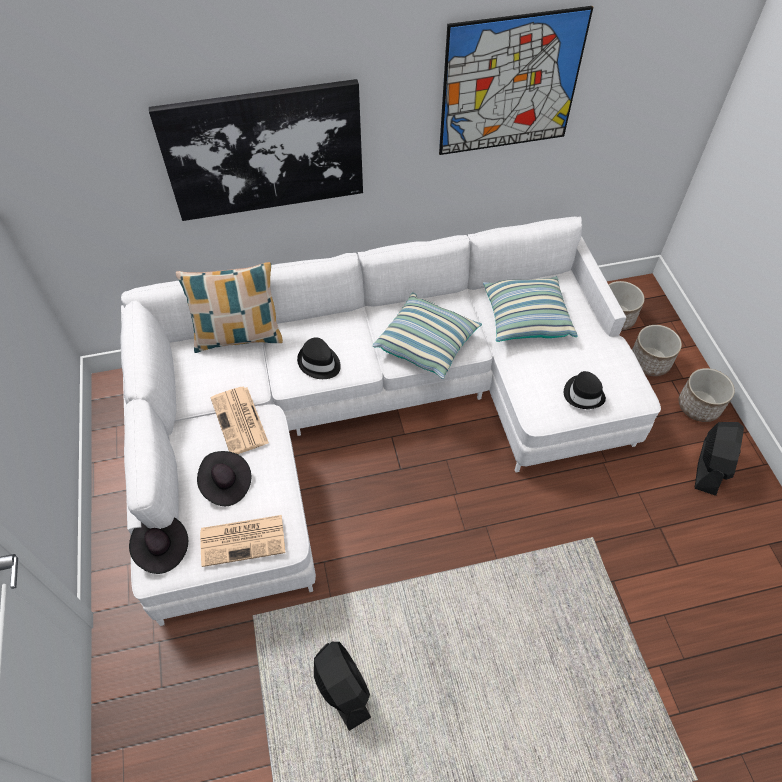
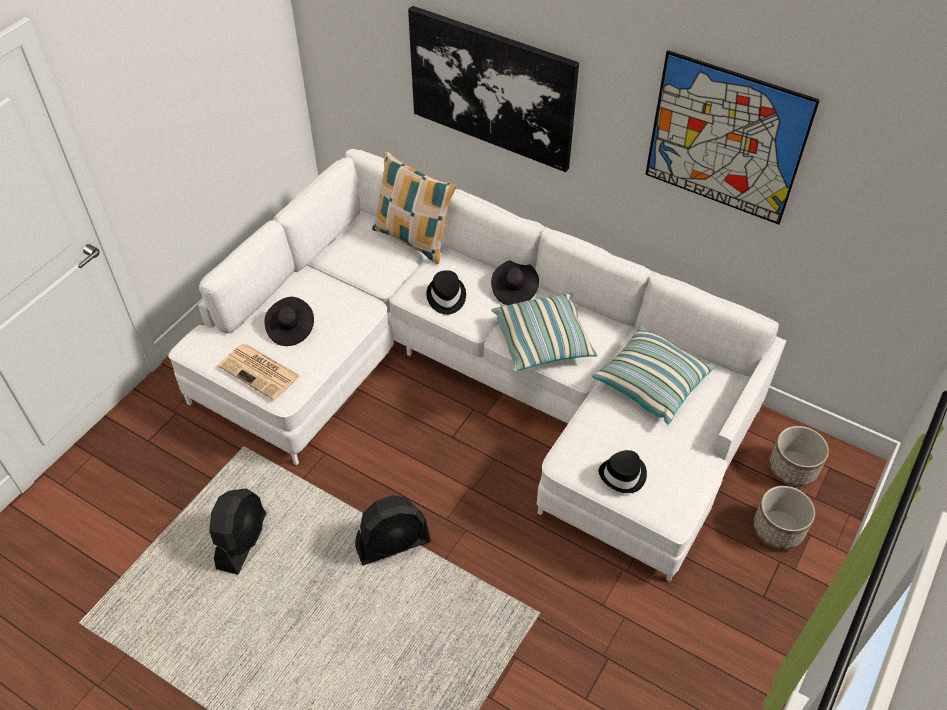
camera: 45 degrees right, 5 degrees down
(162, 549) = (210, 337): black hat -> black hat (514, 290)
(240, 421) = (346, 296): newspaper -> none
(699, 406) = (779, 603): planter -> none
(710, 466) = (721, 656): black fan -> black fan (393, 544)

